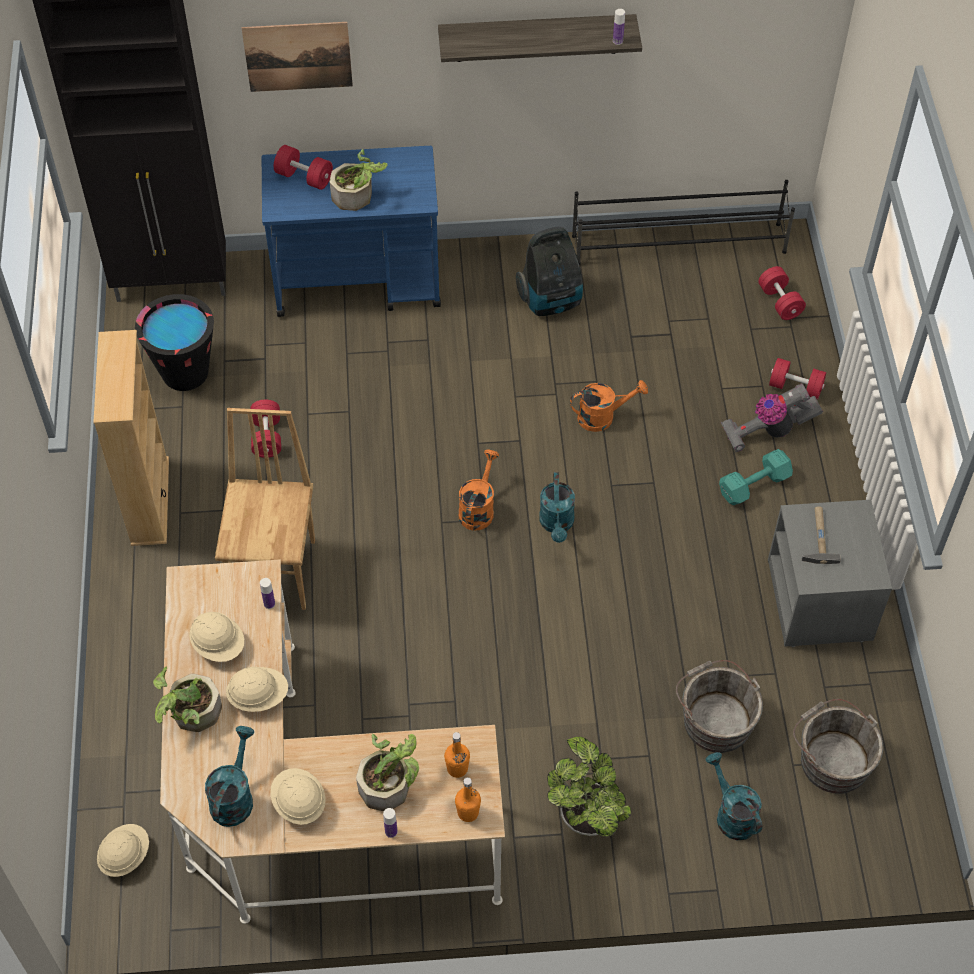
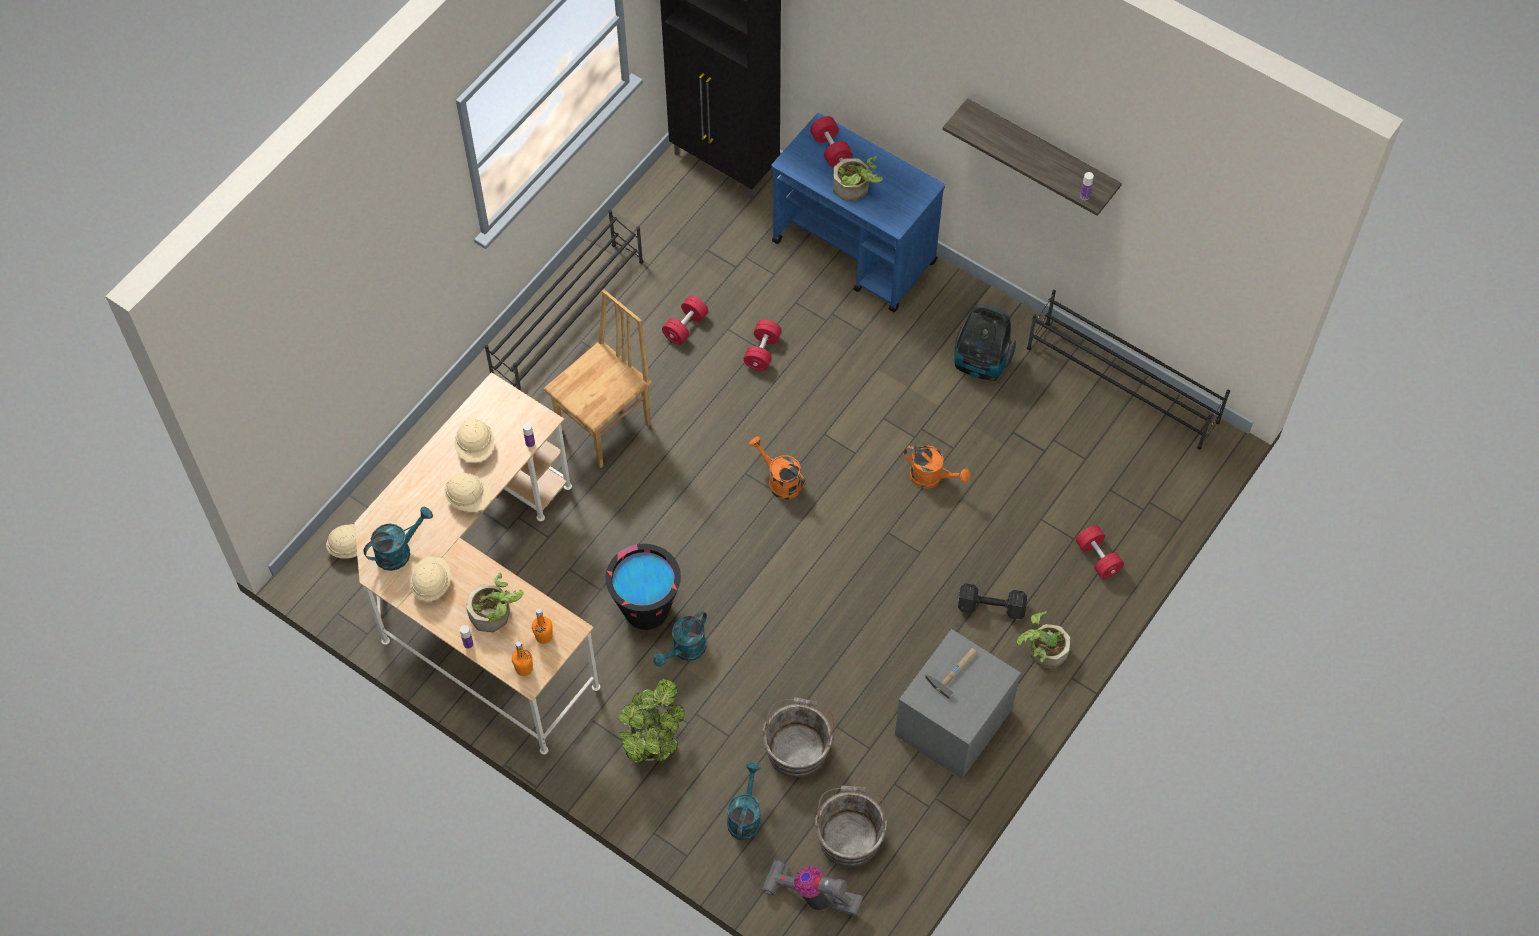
camera: 40 degrees right, 5 degrees up
(149, 501) = (569, 319): beige bookcase -> black shoe rack
(185, 372) = (673, 240): black bucket -> black bucket (646, 609)
(190, 714) = (420, 480): potted plant -> potted plant (1042, 651)
(298, 56) = (860, 58): picture -> none
(478, 508) = (779, 481): orange watering can -> orange watering can turned 105 degrees counterclockwise
(557, 524) = (822, 532): turquoise watering can -> turquoise watering can (685, 651)
(756, 485) = (992, 608): turquoise dumbbell -> black dumbbell
(768, 431) = (1043, 575): vacuum cleaner -> vacuum cleaner (811, 895)
(780, 302) = (1154, 484): red dumbbell -> red dumbbell (762, 352)

